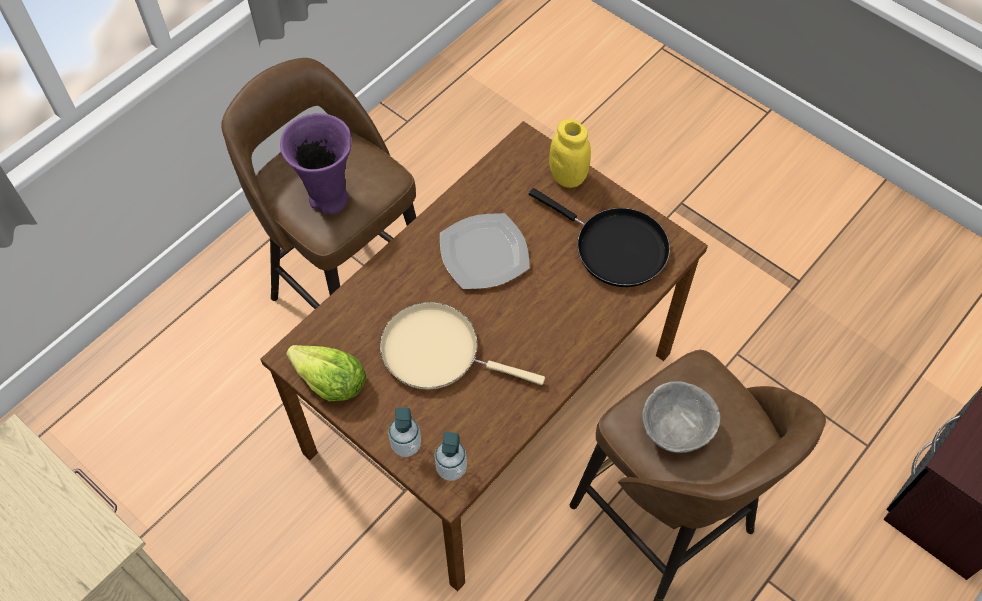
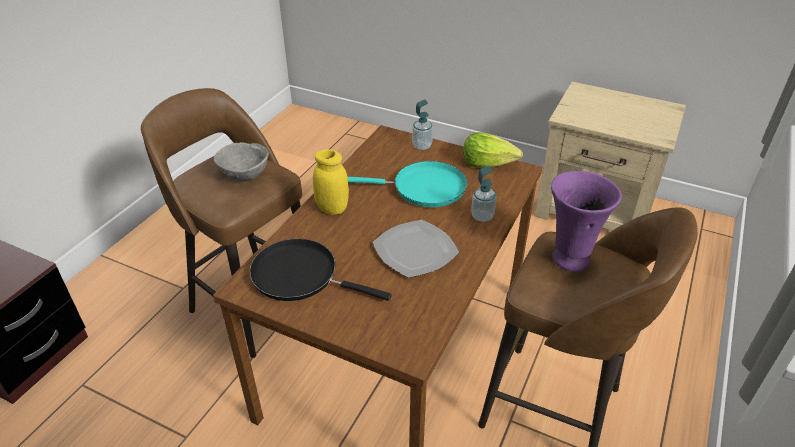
camera: 165 degrees right, 20 degrees down
(437, 352) = (424, 188): beige frying pan -> turquoise frying pan
(451, 468) = (389, 142): soap dispenser -> soap dispenser (482, 216)
(568, 177) = (357, 327): yellow jar -> yellow jar (332, 208)

